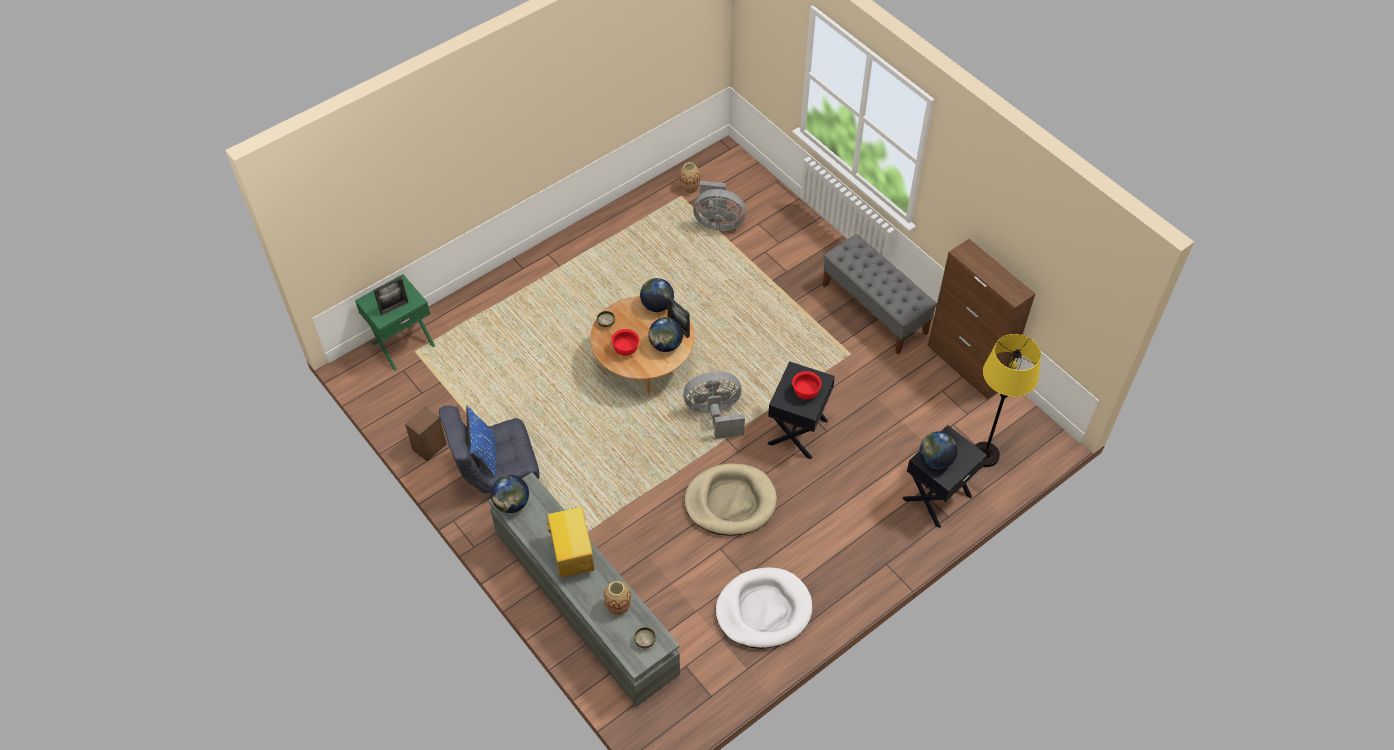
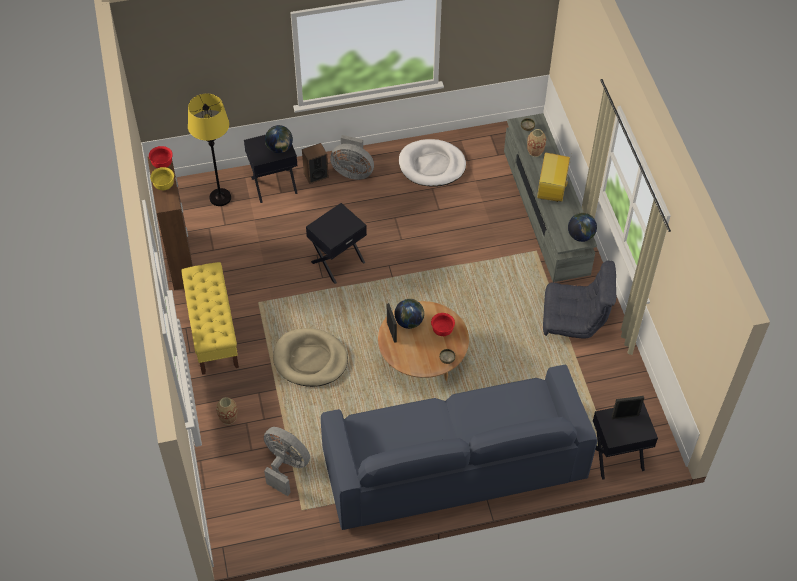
camera: 155 degrees left, 0 degrees up
(403, 344) = (617, 457): green side table -> black side table
(430, 447) = (619, 357): speaker -> speaker (315, 175)
(484, 455) = (583, 308): blue pillow -> none
(562, 280) = (454, 464): none -> blue sofa
(657, 305) = (397, 358): globe -> none
(689, 188) = (288, 516): vase -> vase (228, 418)
(715, 414) = (390, 297): grey fan -> grey fan (352, 171)
(730, 502) = (415, 234): beige dog bed -> beige dog bed (310, 359)
(805, 393) = (335, 222): red bowl -> red bowl (162, 164)
(875, 309) = (212, 330): grey bench -> yellow bench
(987, 268) = (164, 186): none -> yellow bowl

